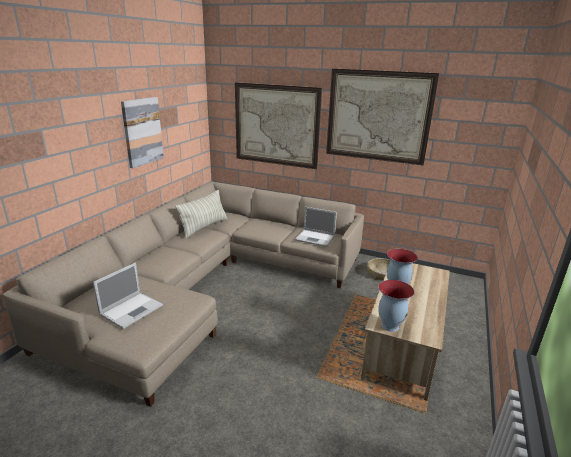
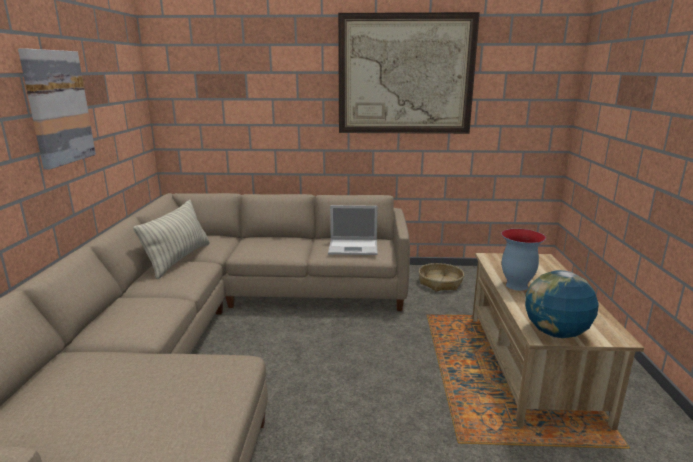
camera: 20 degrees left, 5 degrees down
(132, 309) = (125, 411): laptop -> none
(276, 125) = (261, 100): picture -> none
(389, 325) = (555, 333): vase -> globe

